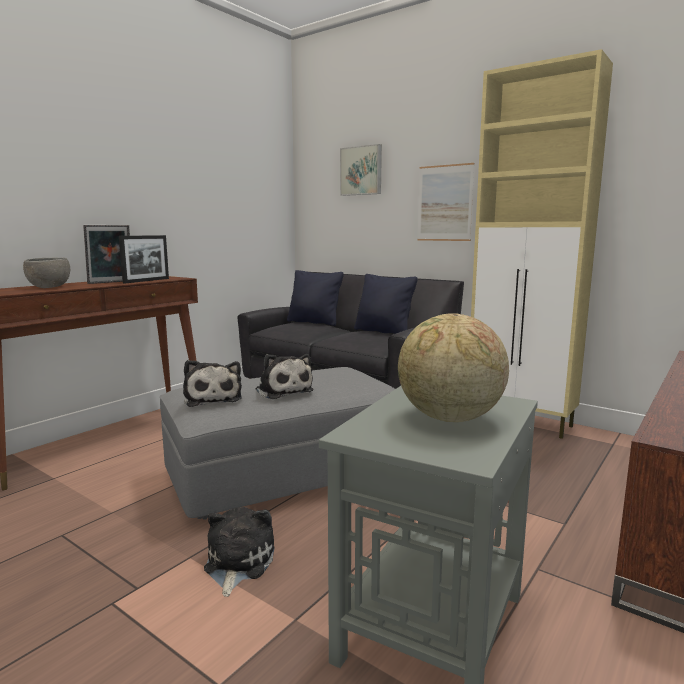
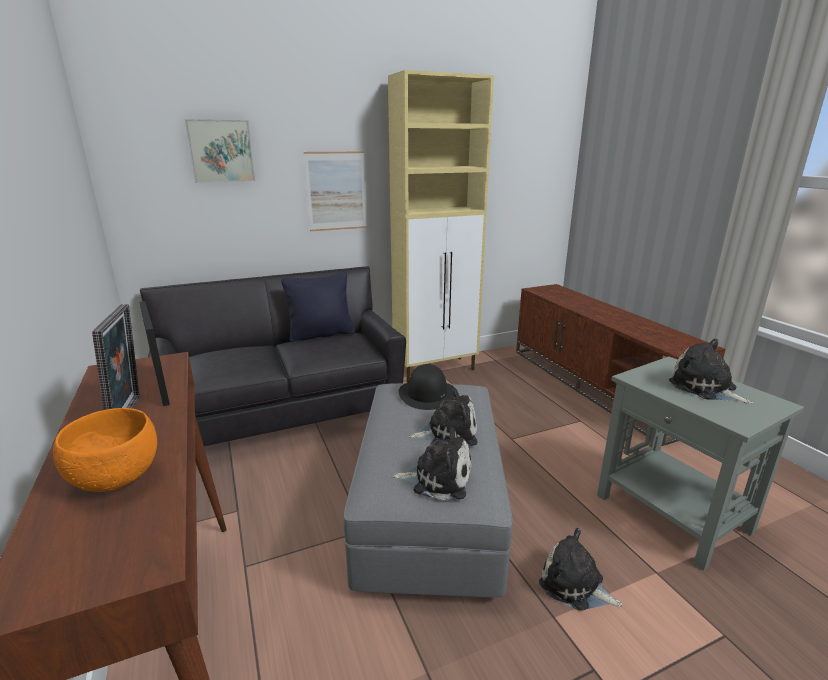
camera: 60 degrees left, 10 degrees up
(48, 287) = (115, 479): grey bowl -> orange bowl
(314, 322) = (220, 349): black pillow -> none
(341, 375) = (427, 394): none -> black hat
(449, 418) = (705, 388): globe -> plush toy

